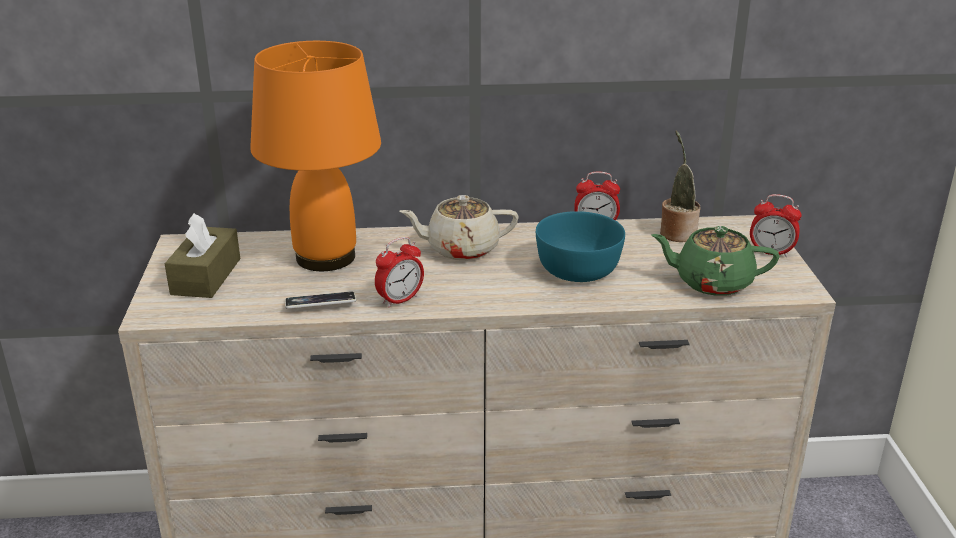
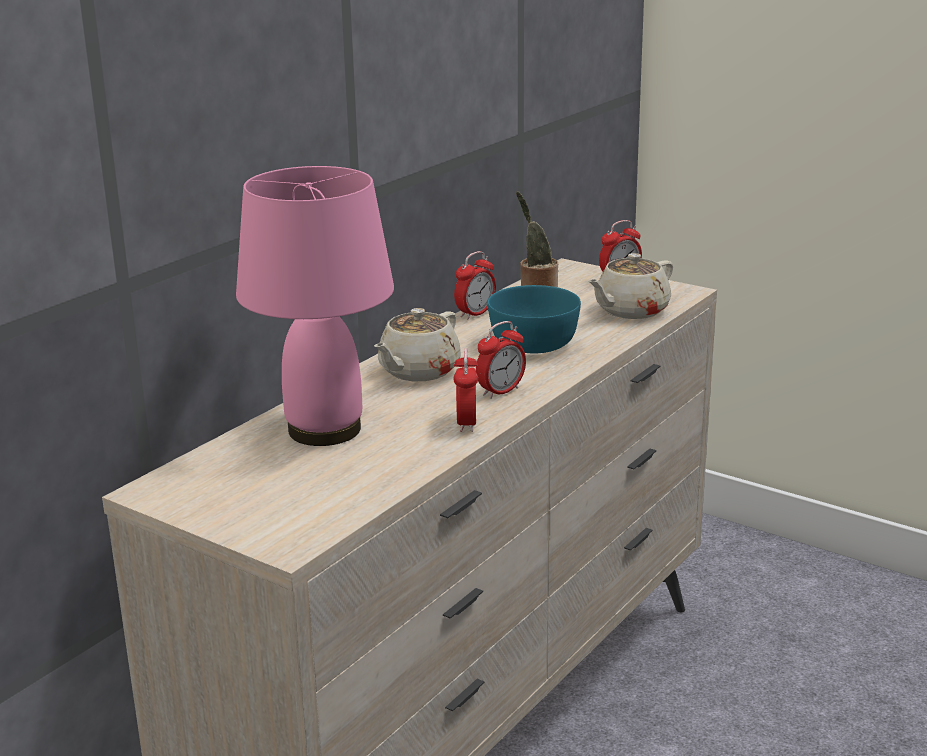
camera: 50 degrees left, 5 degrees down
(206, 276) = (255, 496): brown tissue box -> none
(320, 304) = (415, 458): phone -> none
(325, 258) = (325, 430): orange table lamp -> pink table lamp
(471, 291) = (501, 391): none -> alarm clock
(711, 282) = (630, 311): green teapot -> beige teapot

